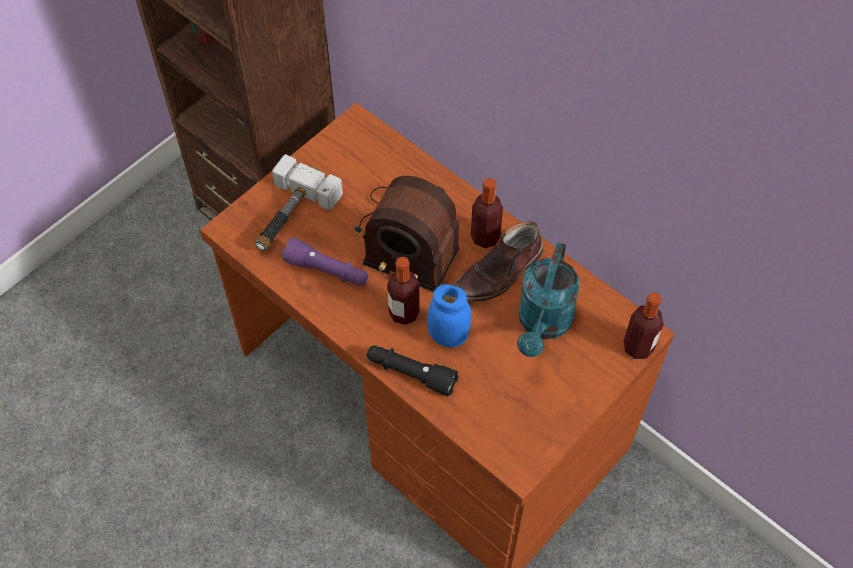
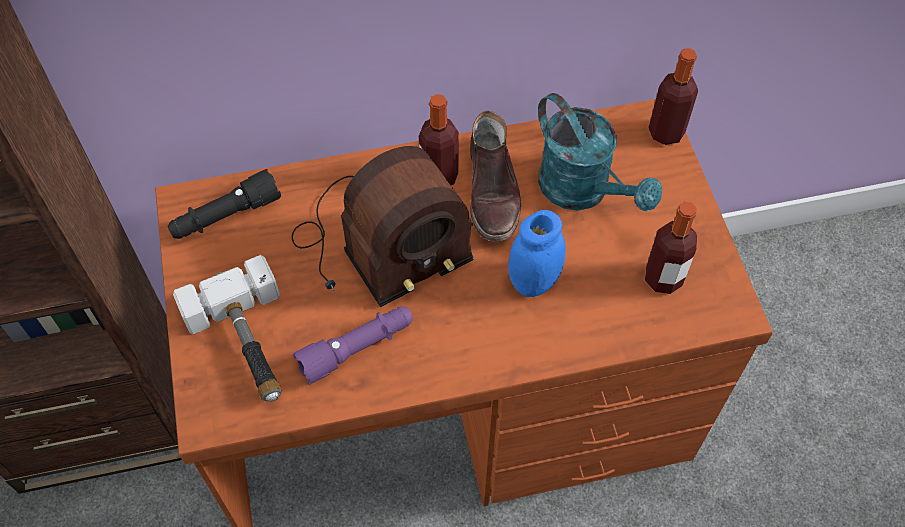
camera: 55 degrees left, 0 degrees up
(404, 313) = (473, 305): bottle -> bottle (663, 278)
(411, 373) = (554, 344): black flashlight -> black flashlight (226, 216)

